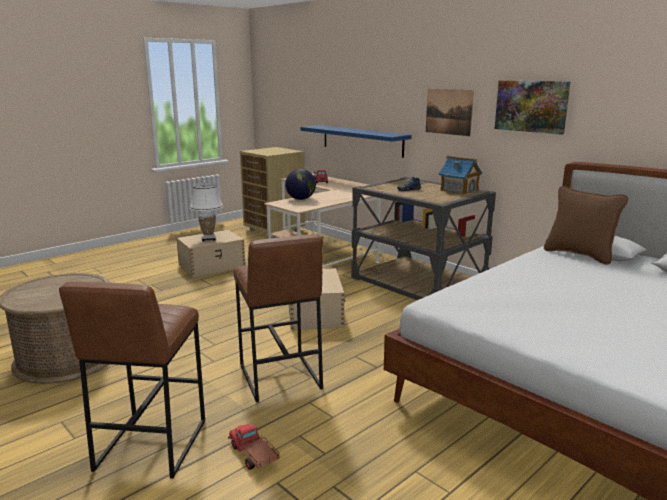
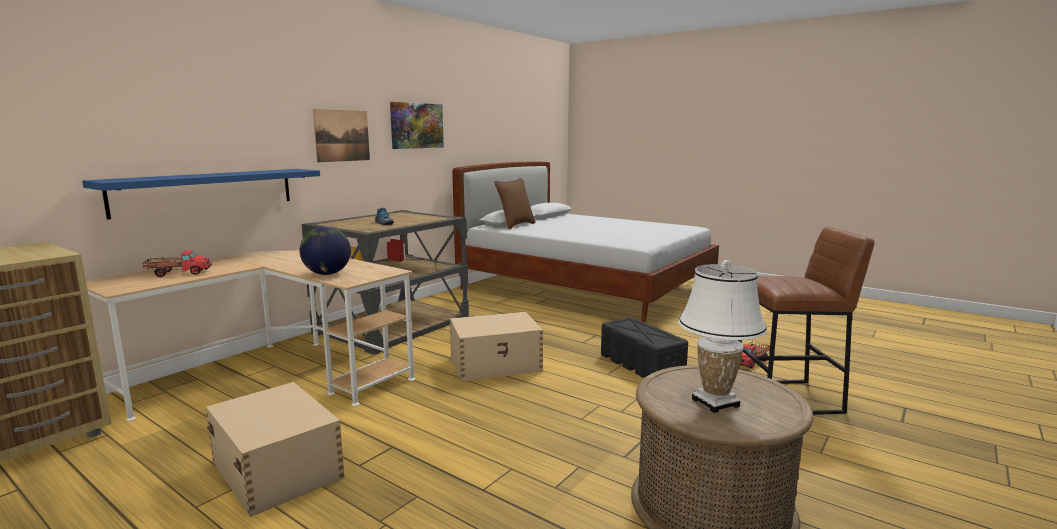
camera: 100 degrees left, 5 degrees down
(208, 238) = (274, 413): white table lamp -> white table lamp (715, 403)
(280, 377) = (642, 365): brown stool -> black storage box
(459, 190) = (392, 214): toy house -> none

